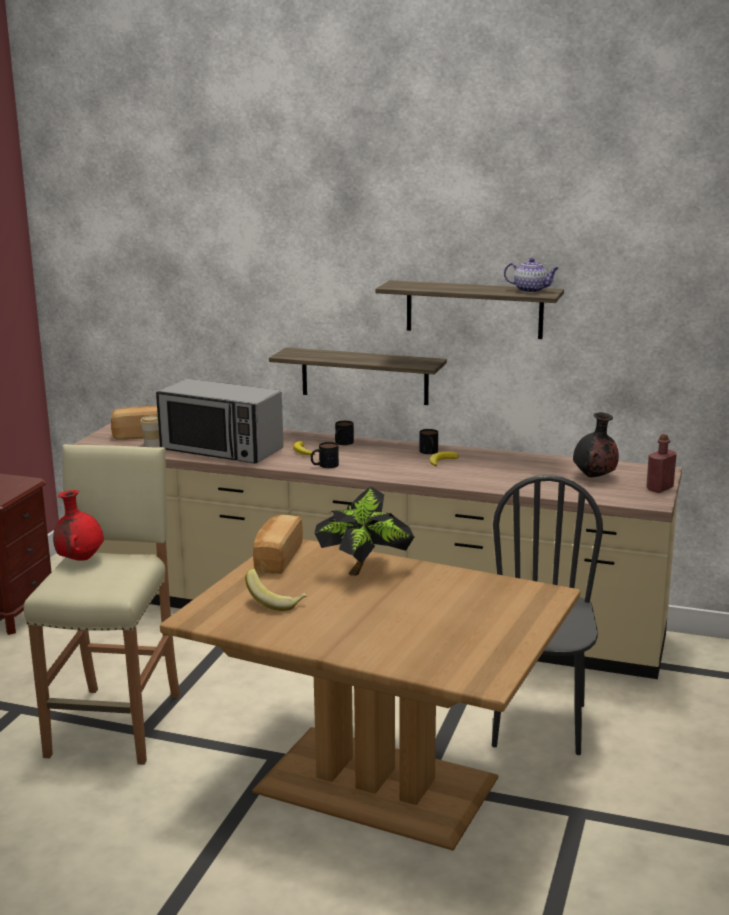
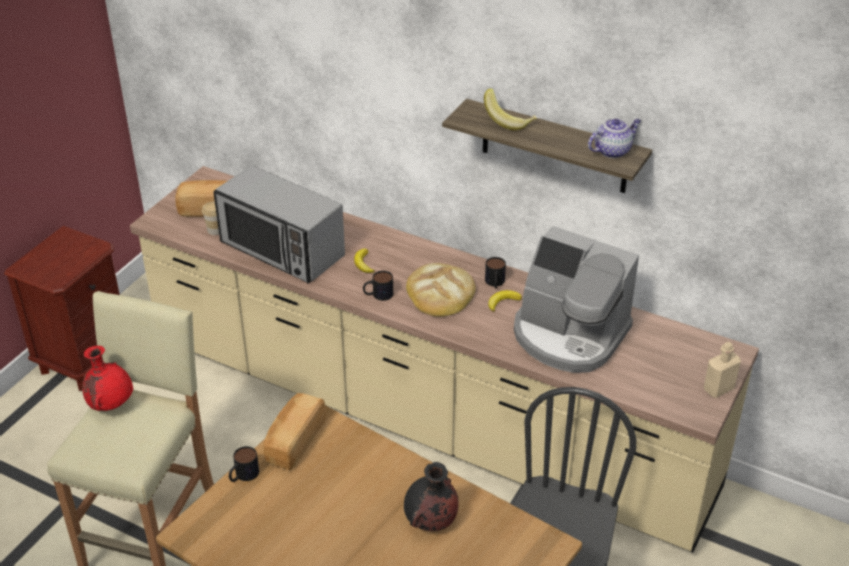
camera: 10 degrees right, 20 degrees up
(276, 602) = (273, 519): banana -> banana (509, 121)
(342, 443) = (409, 253): mug -> mug (243, 475)
(364, 376) = (438, 184): shelf -> none
(364, 571) = (374, 477): potted plant -> none
(382, 460) = (440, 293): none -> bread
(511, 473) = (569, 335): none -> coffee machine
(531, 290) = (612, 151): teapot -> teapot turned 60 degrees counterclockwise
(594, 477) = (655, 356): black vase -> black vase (430, 521)
(659, 488) = (718, 389): red bottle -> beige bottle

